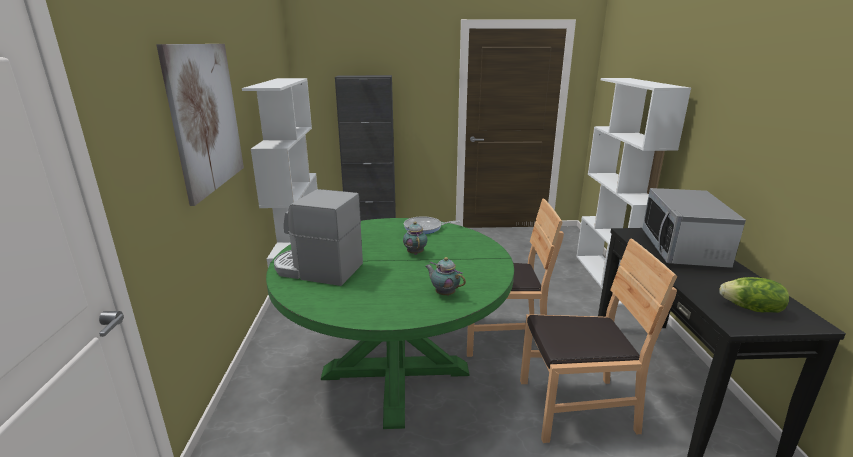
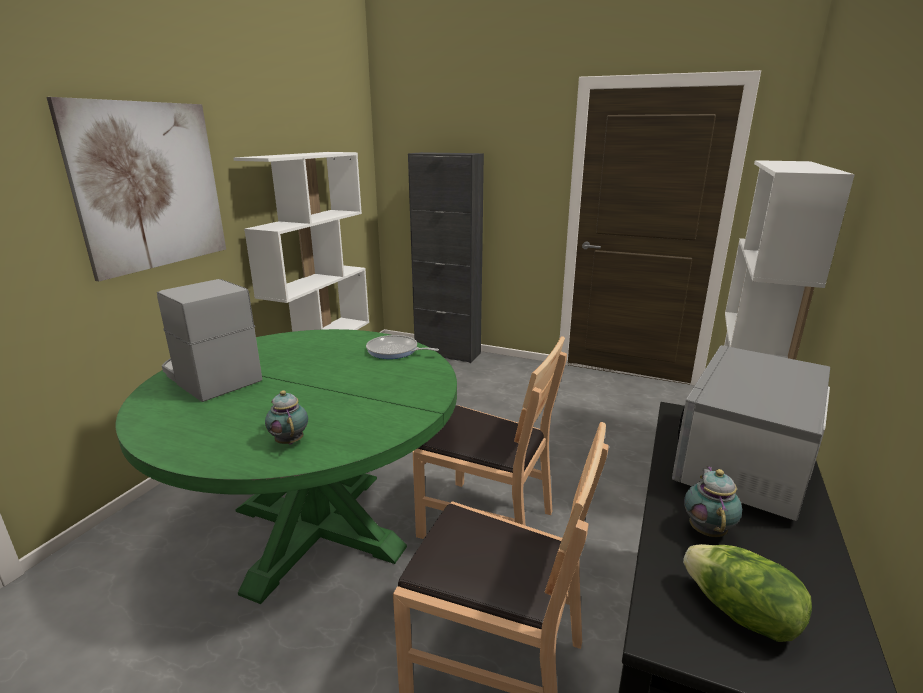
camera: 25 degrees right, 0 degrees up
(415, 253) = (336, 380): teapot -> teapot (707, 529)

